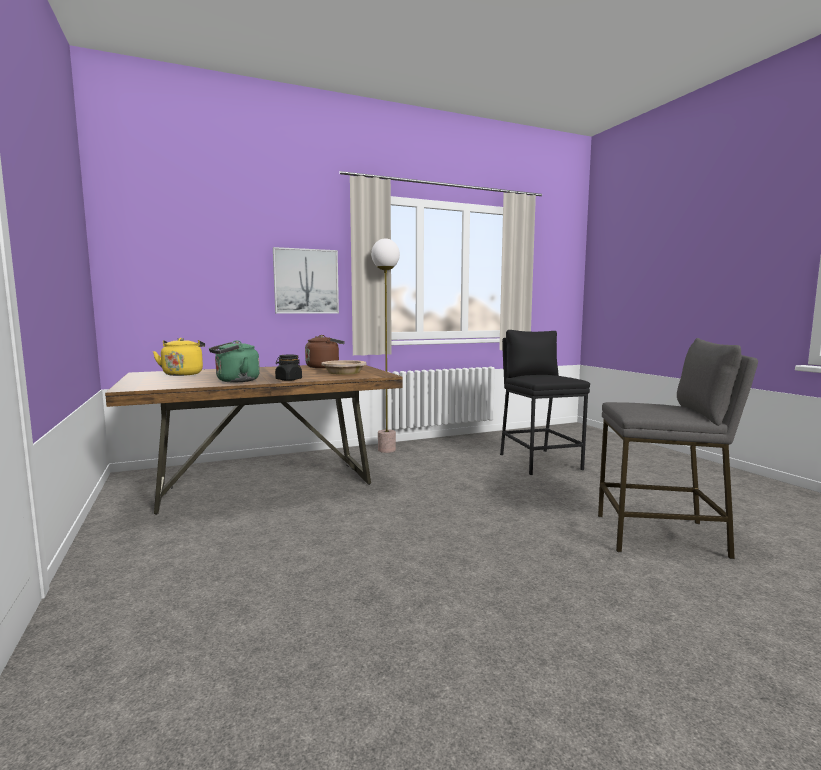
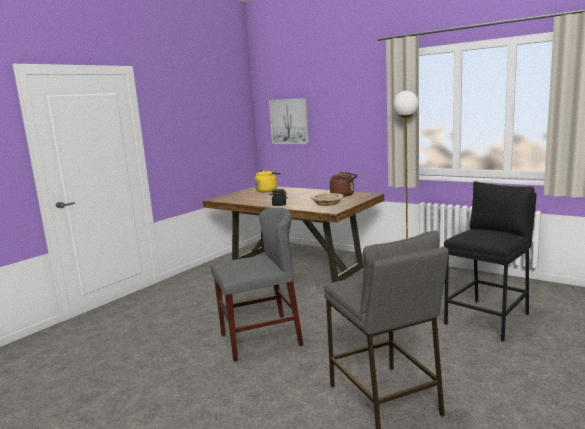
camera: 60 degrees right, 5 degrees up
(235, 381) = (259, 201): green kettle -> none
(306, 281) = (361, 126): picture -> picture (289, 121)
(457, 559) = (260, 340): none -> grey chair

